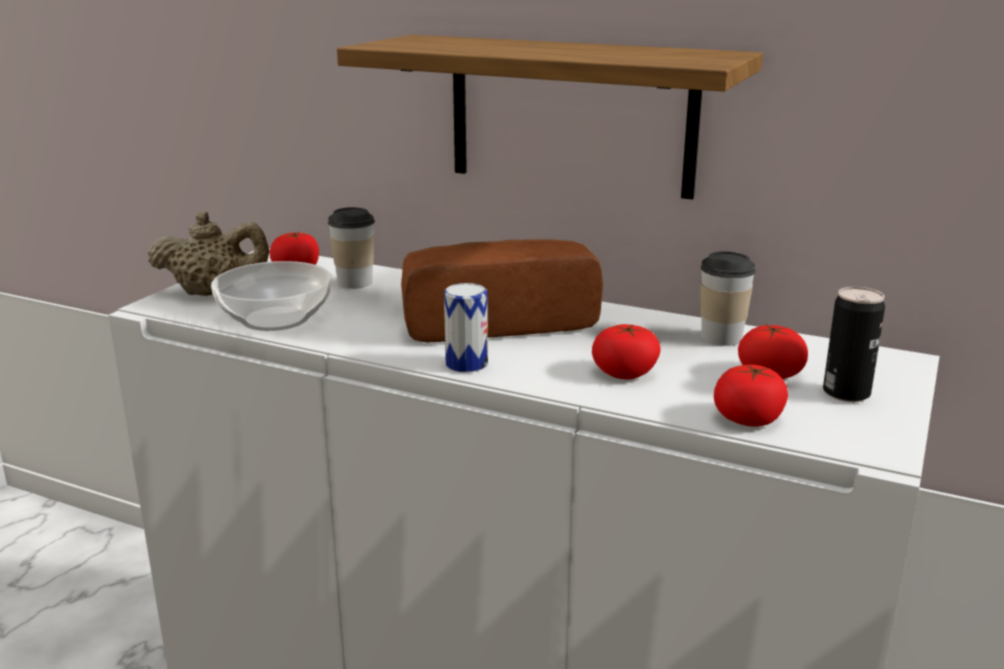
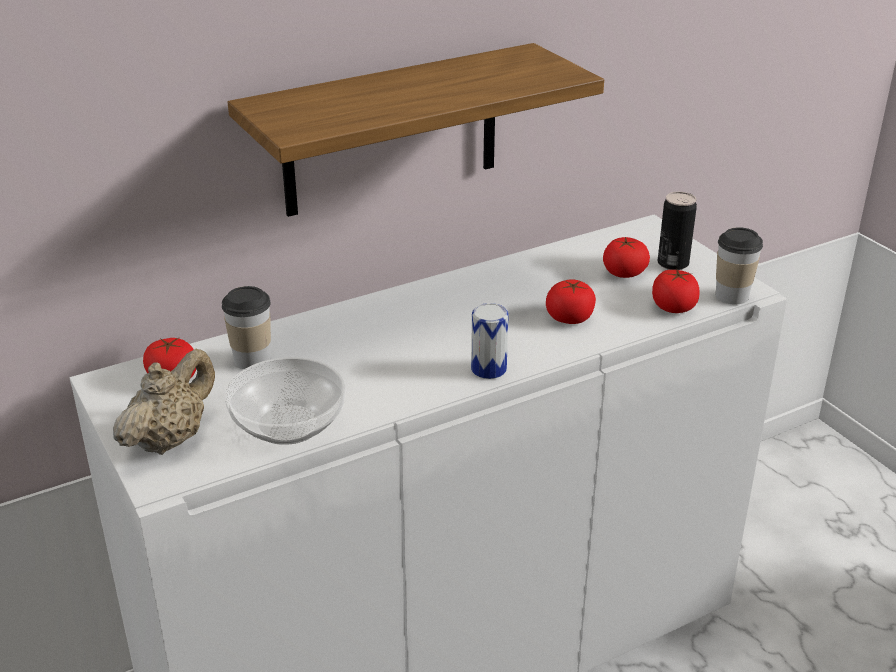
camera: 55 degrees left, 10 degrees up
(496, 322) = (426, 329): bread -> none
(721, 338) = (555, 262): cup -> cup (732, 296)

